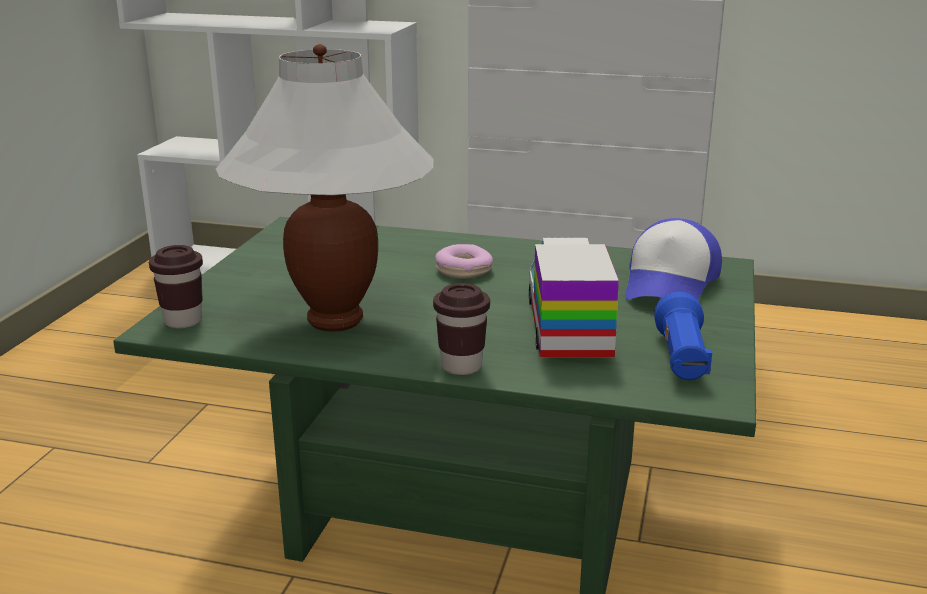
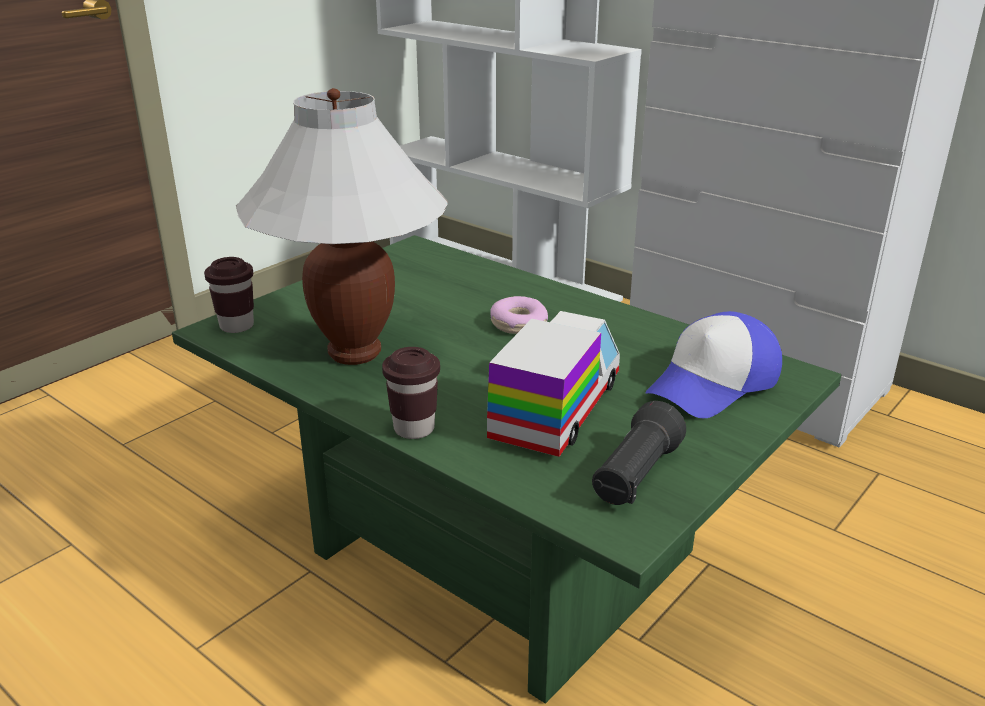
camera: 25 degrees right, 5 degrees up
(681, 359) = (635, 476): blue flashlight -> black flashlight

